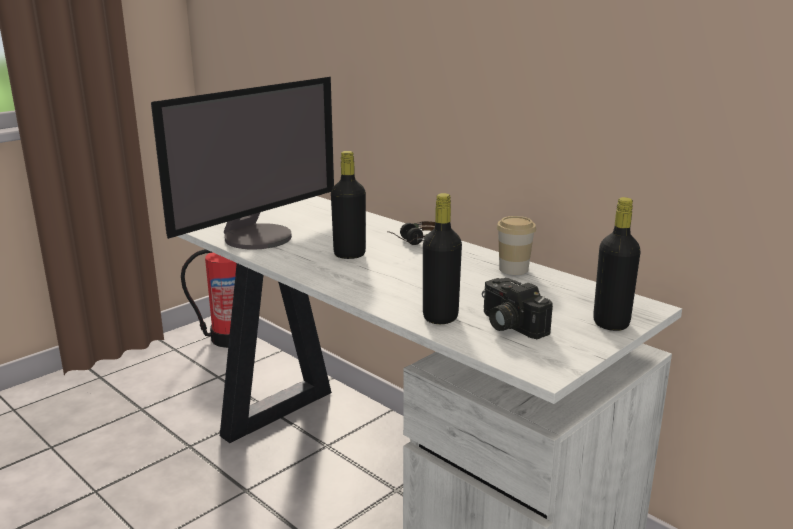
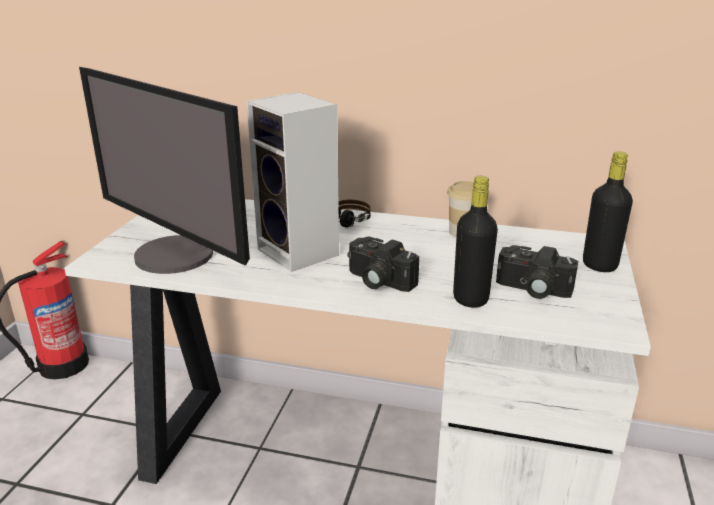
camera: 30 degrees left, 5 degrees up
(257, 237) = (177, 255): monitor -> monitor turned 120 degrees clockwise
(349, 254) = (301, 253): black bottle -> speaker
(381, 287) = (377, 281): none -> camera

